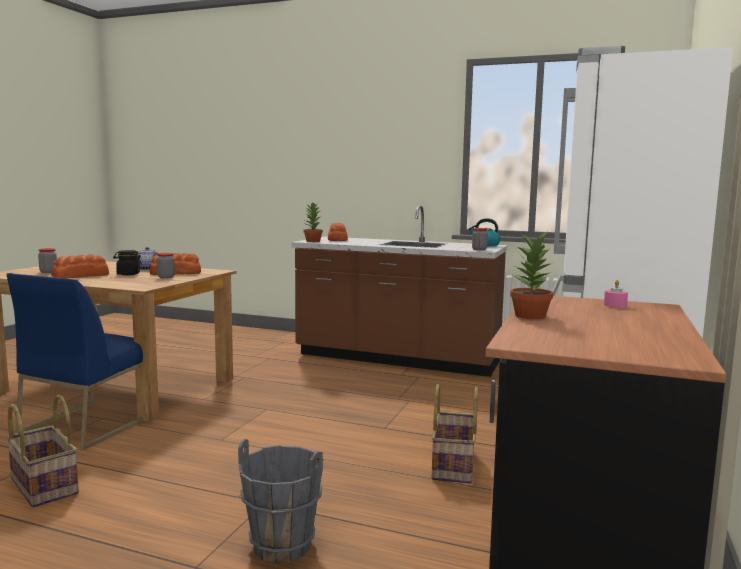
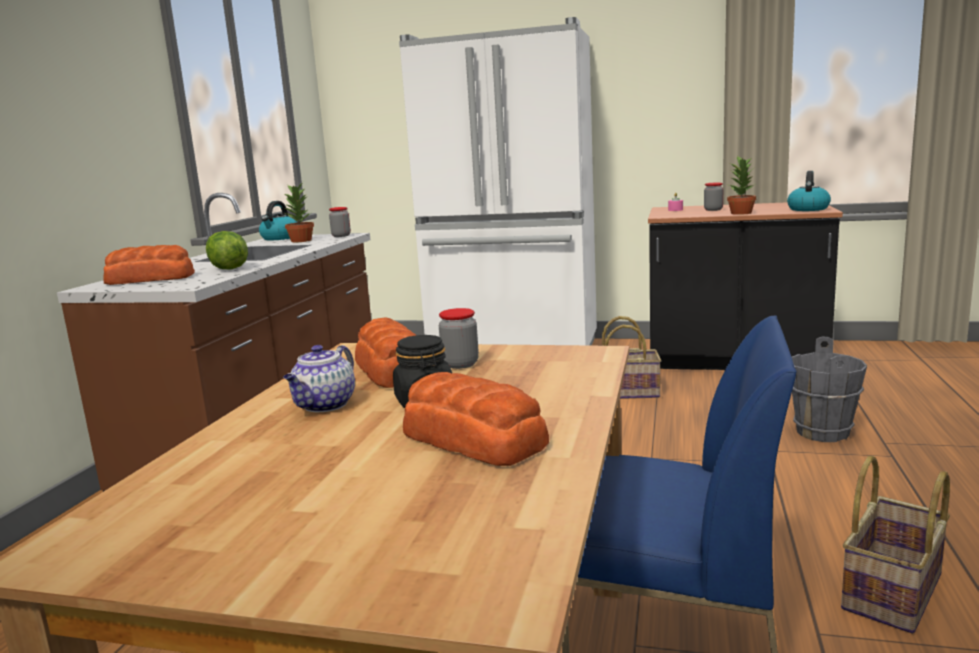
camera: 95 degrees left, 5 degrees up
(48, 272) = (405, 510): jar -> jar (713, 210)
(312, 241) = (189, 283): potted plant -> potted plant (301, 241)
(352, 242) = (227, 268): none -> lettuce
(547, 341) = (808, 209): none -> kettle

